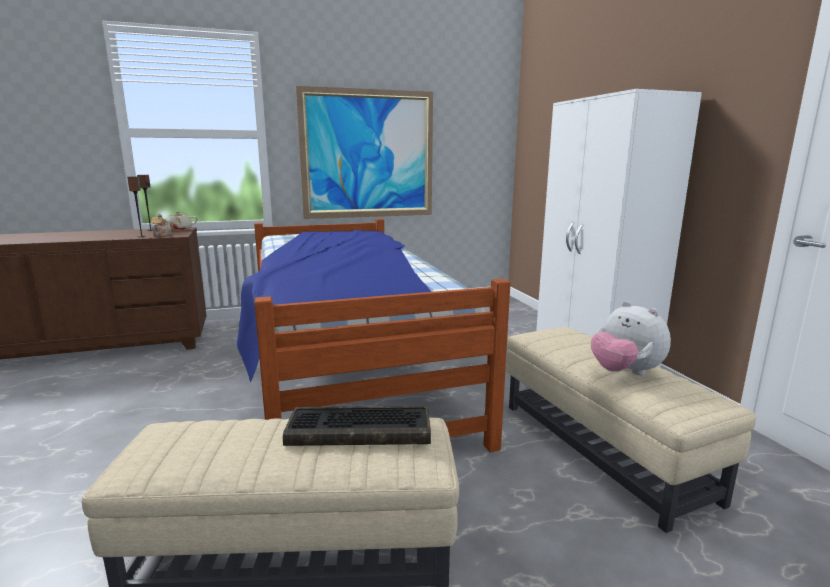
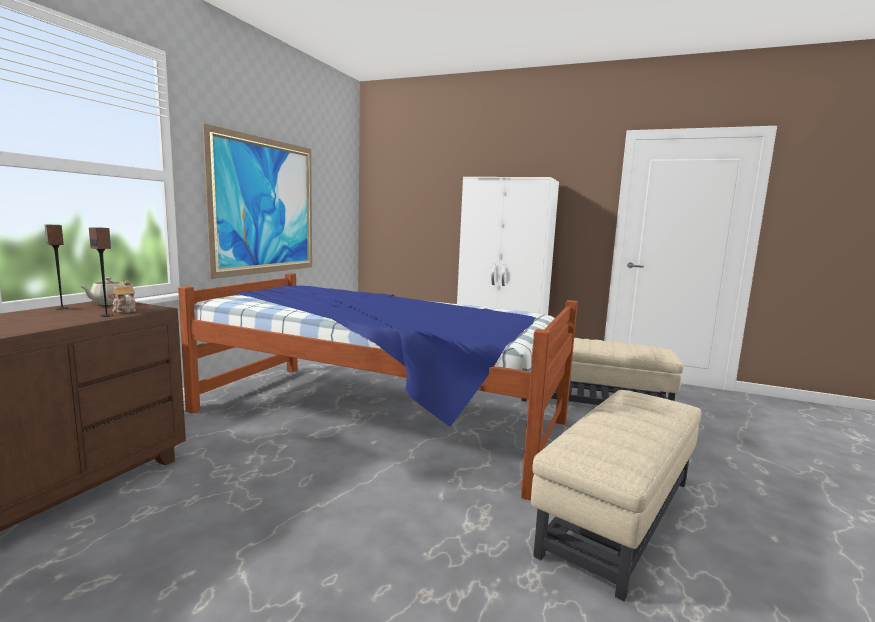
camera: 50 degrees left, 5 degrees down
(358, 428) = (631, 402): keyboard -> none
(625, 372) = (617, 346): plush toy -> none

